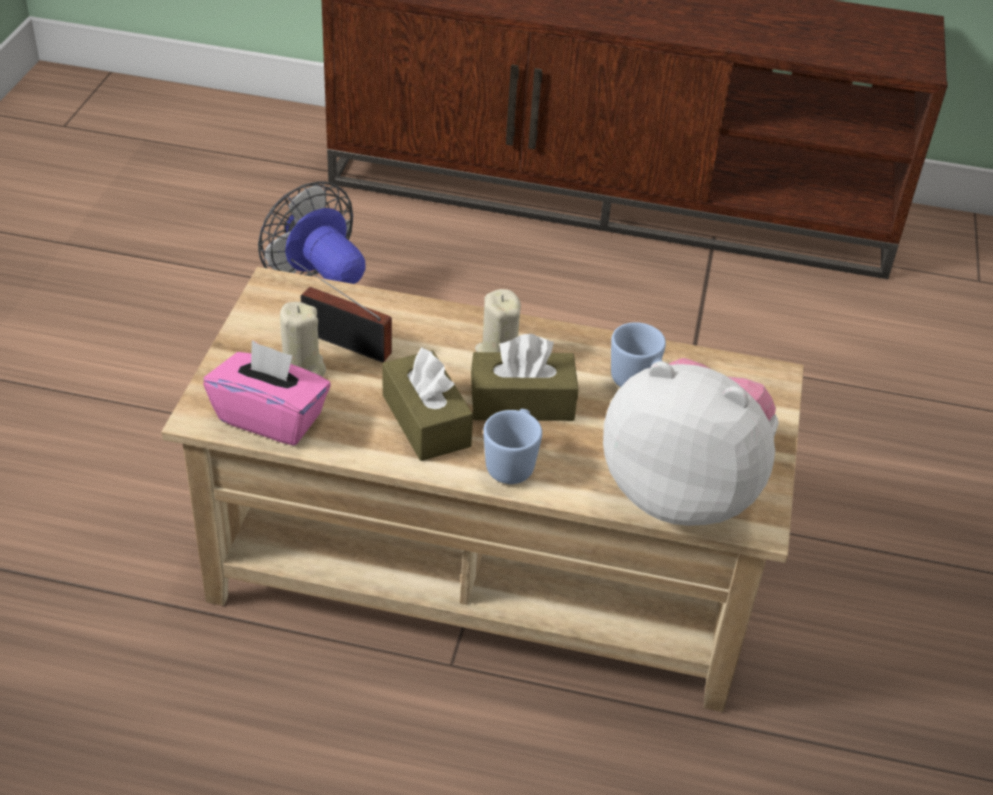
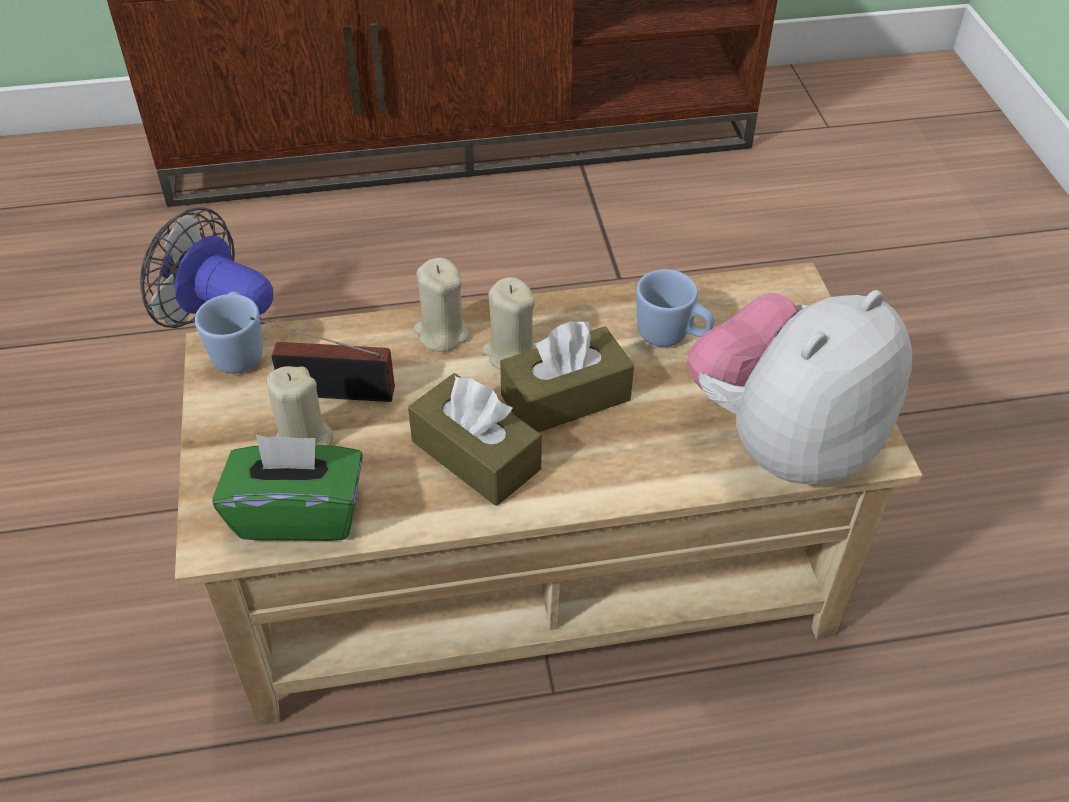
camera: 20 degrees left, 5 degrees up
(271, 417) = (299, 513): pink tissue box -> green tissue box
(451, 325) = (441, 333): none -> beige candle
(512, 463) = (595, 473): blue mug -> blue mug (239, 351)
(683, 491) = (783, 441): plush toy -> plush toy turned 45 degrees counterclockwise

